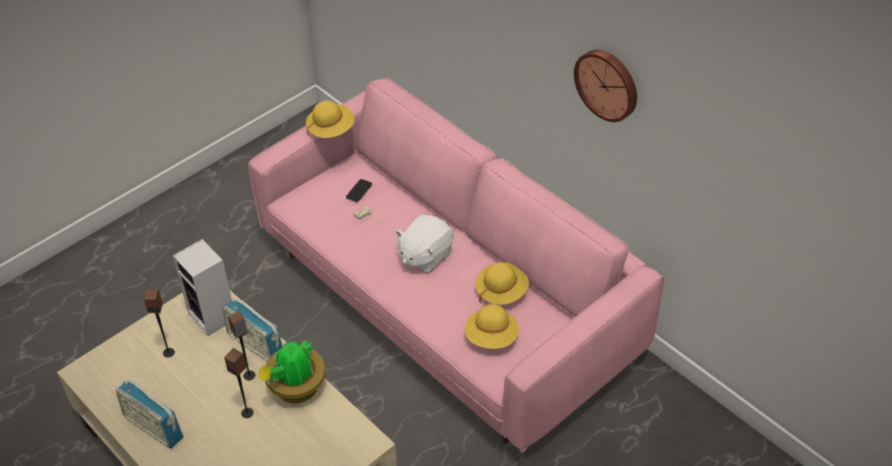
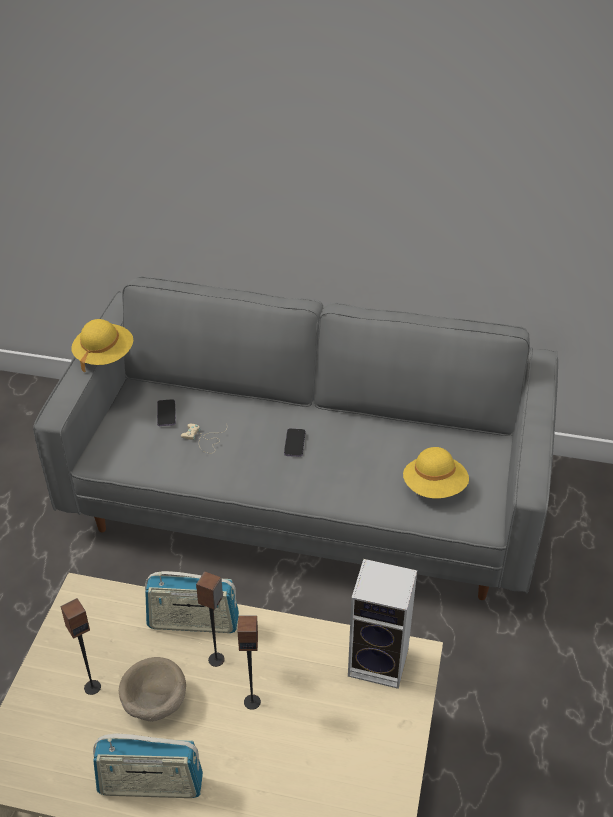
camera: 35 degrees left, 5 degrees down
(193, 381) = (154, 703): none -> beige bowl
(214, 317) = (115, 618): speaker -> speaker (381, 662)
(295, 389) = (283, 645): potted plant -> none
(425, 256) = (294, 443): white plush toy -> phone
(447, 302) = (306, 497): pink sofa -> grey sofa
(501, 291) = (402, 441): yellow hat -> none
(608, 84) = (464, 154): wall clock -> none

